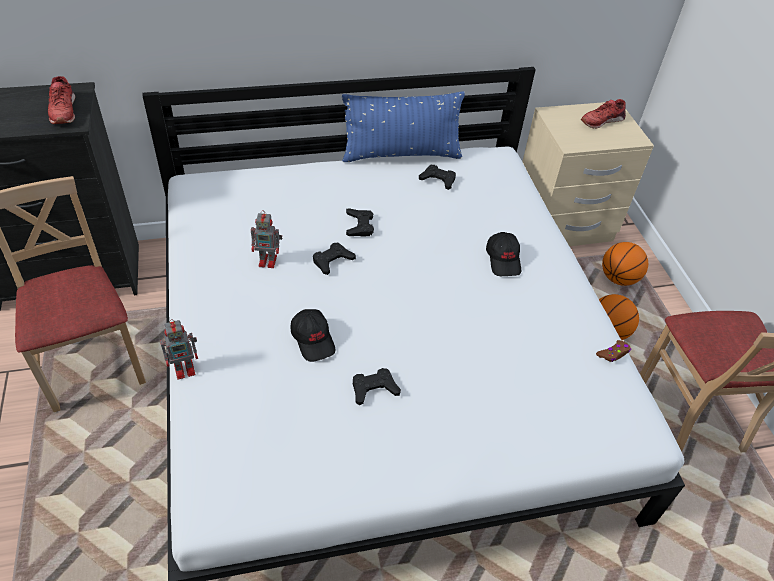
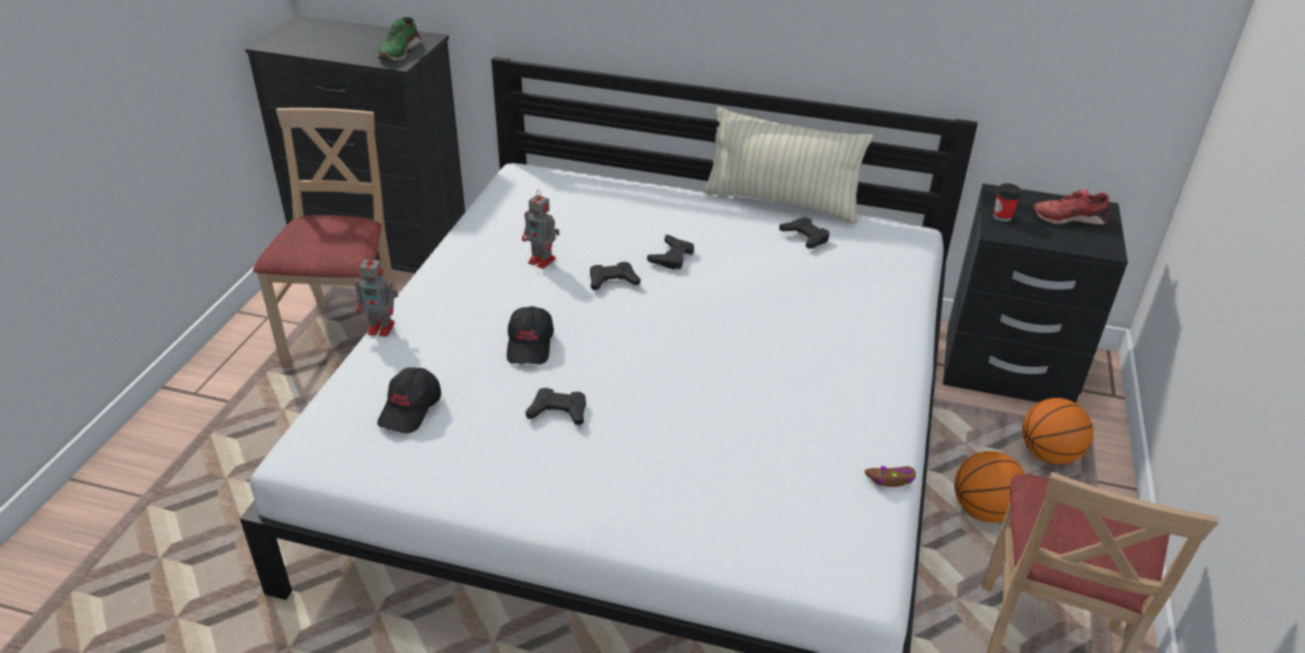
camera: 30 degrees right, 10 degrees down
(63, 110) = (399, 51): red shoe -> green shoe
(401, 154) = (781, 202): blue pillow -> beige pillow
(503, 260) = (823, 339): black cap -> black cap (411, 409)
(562, 225) = (1007, 368): beige nightstand -> black nightstand
(565, 131) = (1002, 217): none -> cup

